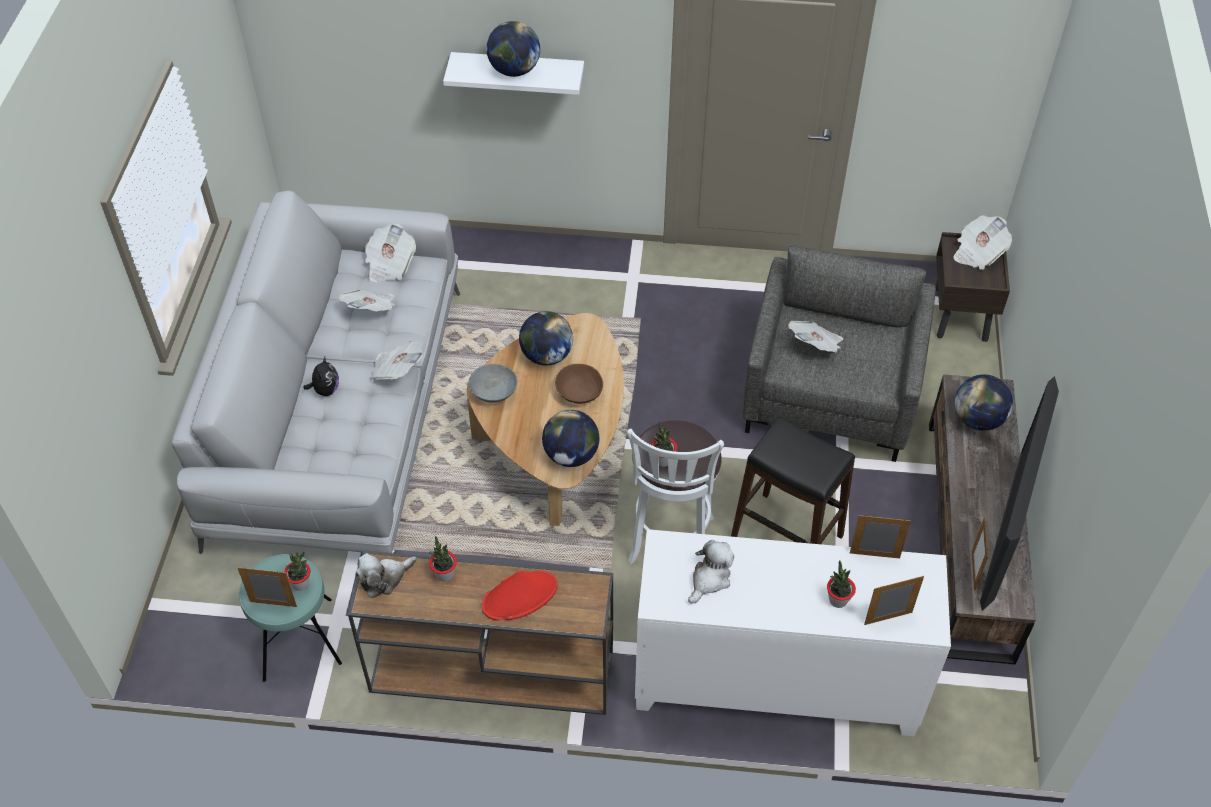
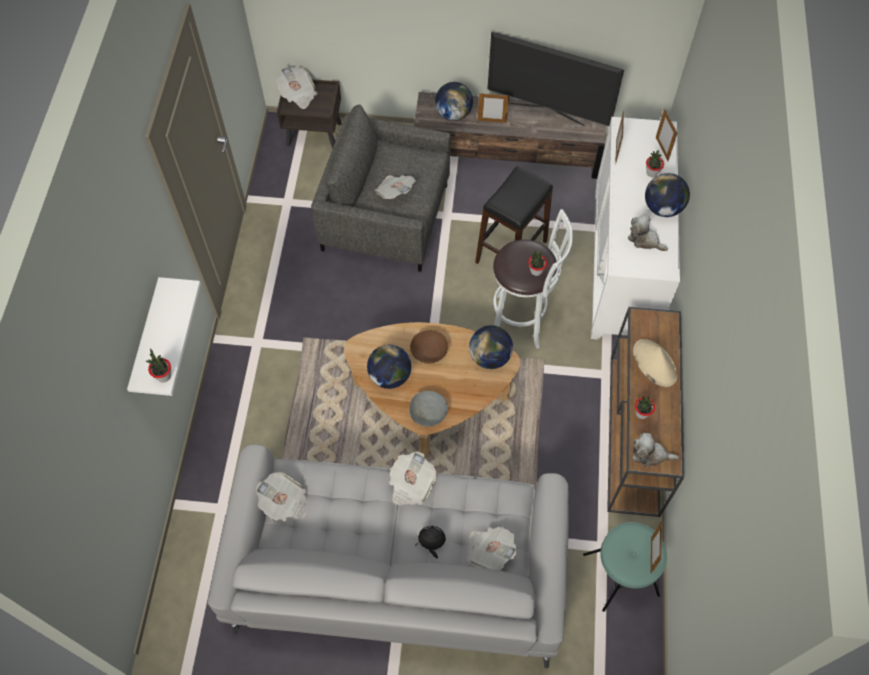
camera: 90 degrees left, 10 degrees up
(300, 583) = (630, 536): potted plant -> potted plant (164, 376)
(371, 310) = (340, 513): newspaper -> newspaper (489, 551)
(384, 578) = (650, 454): plush toy -> plush toy turned 135 degrees clockwise
(514, 70) = (165, 332): globe -> globe (662, 208)
(520, 596) = (654, 363): red hat -> beige hat
(973, 570) = (574, 131): picture frame -> picture frame (492, 121)

